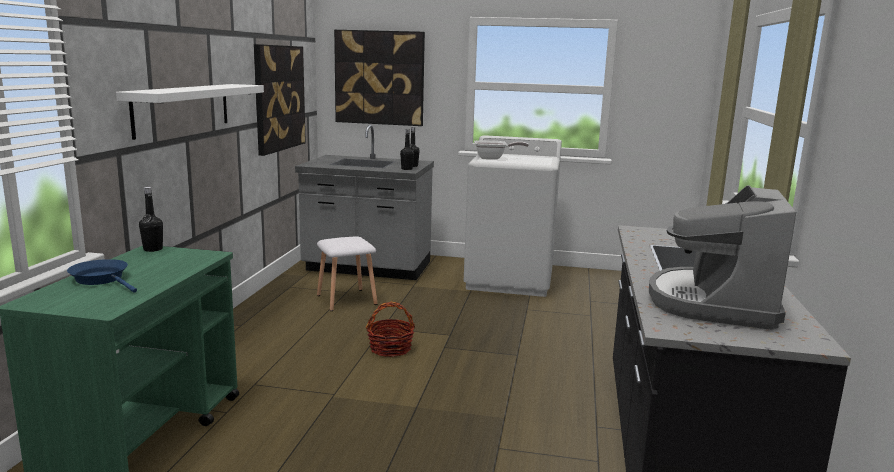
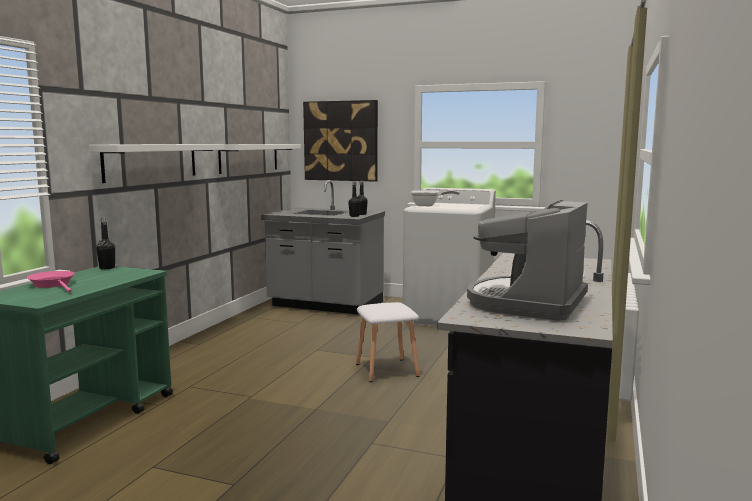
camera: 10 degrees right, 5 degrees down
(102, 279) = (53, 285): blue frying pan -> pink frying pan
(279, 98) = (249, 157): picture -> white shelf
(347, 300) = (296, 328): white stool -> white stool (387, 370)
(390, 348) = (315, 365): basket -> none

